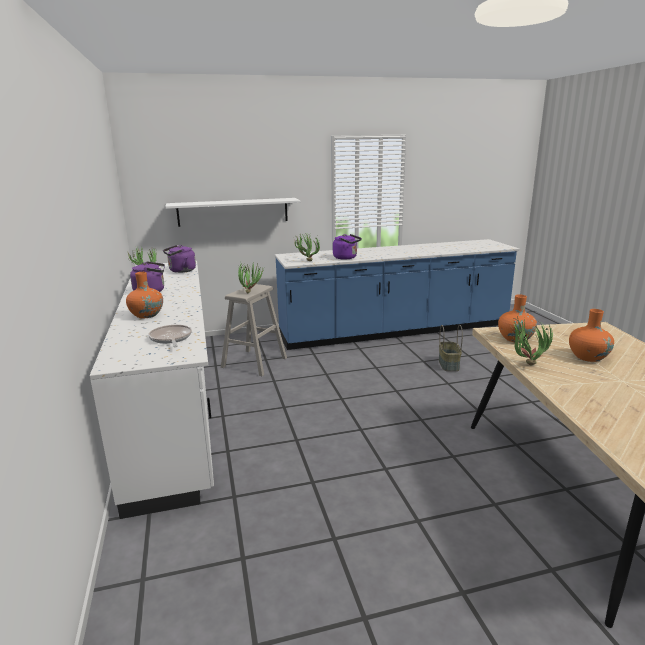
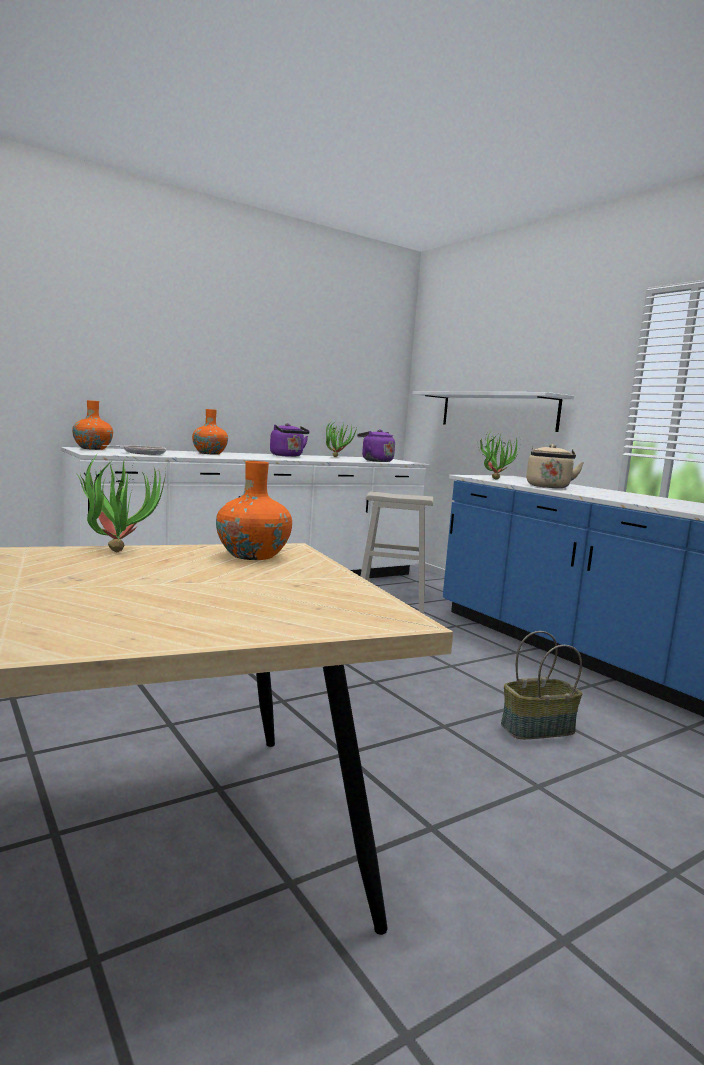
camera: 70 degrees right, 10 degrees down
(250, 292) = (393, 495): potted plant -> none
(346, 258) = (548, 487): purple kettle -> beige kettle
(588, 357) = (154, 583): orange vase -> orange vase (93, 448)

